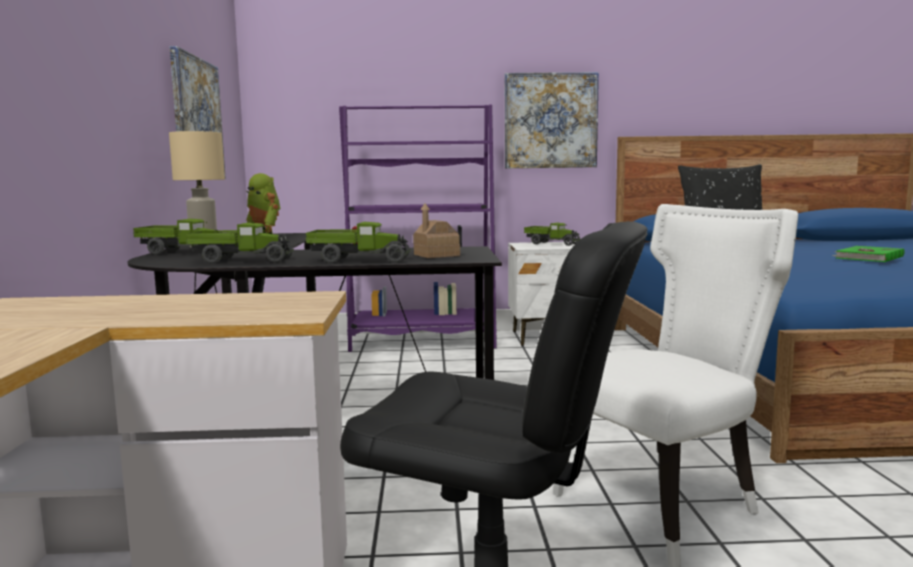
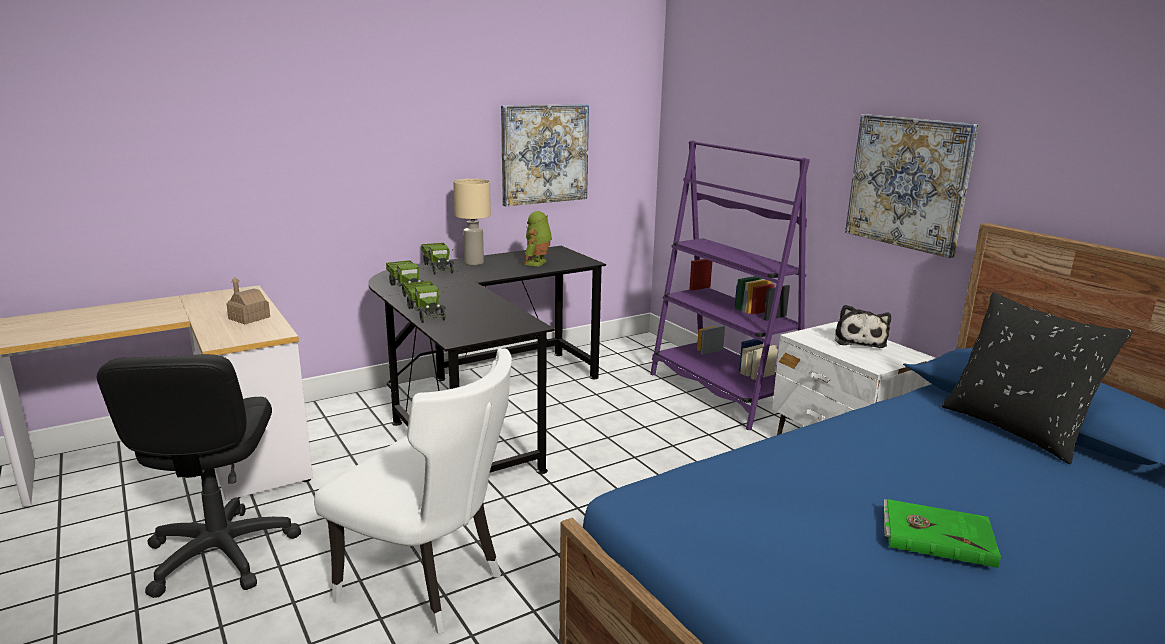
camera: 60 degrees right, 10 degrees up
(436, 255) = (470, 325): toy house -> toy house (249, 318)
(552, 243) = (859, 340): toy truck -> plush toy

